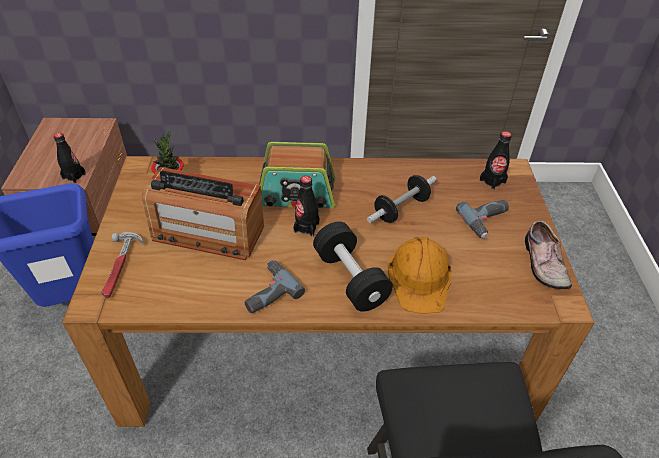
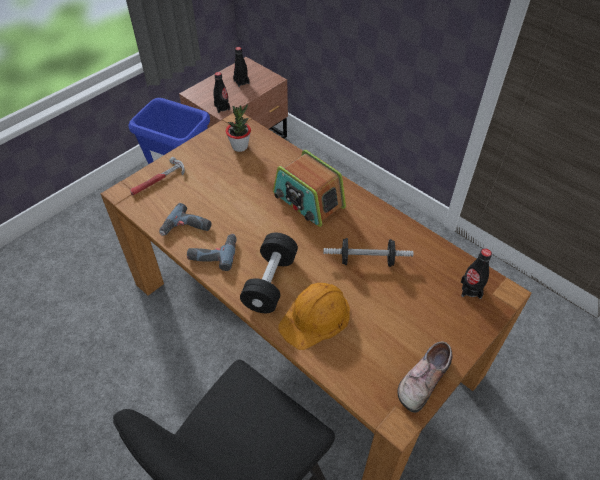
camera: 45 degrees right, 5 degrees up
(207, 233) = (224, 191): radio -> none
(306, 227) = (285, 228): black bottle -> black bottle (241, 82)
(487, 221) = (421, 316): power drill -> power drill (186, 228)

